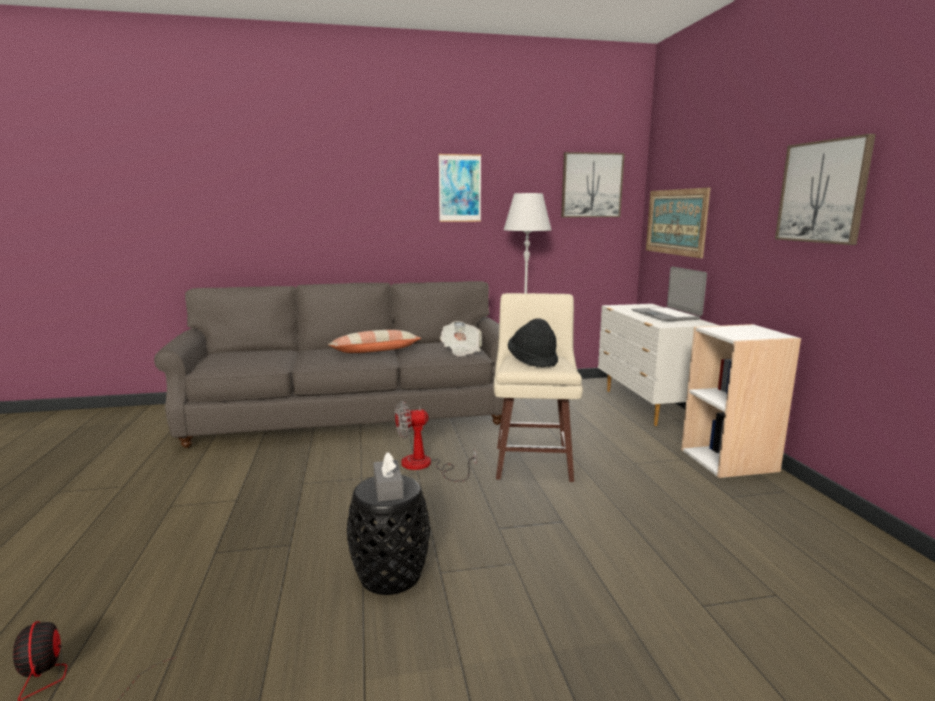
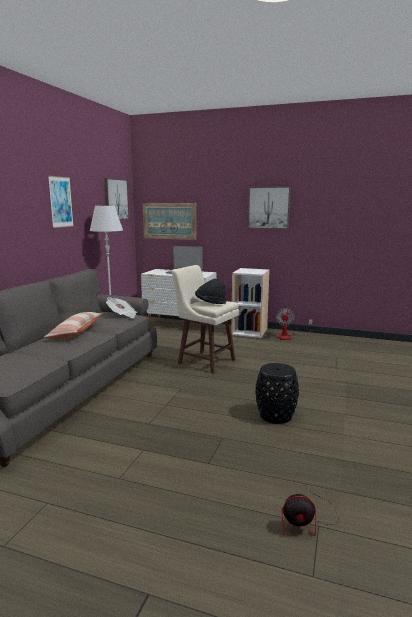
camera: 60 degrees left, 0 degrees up
(388, 489) = (279, 368): grey tissue box -> none
(425, 466) = (175, 385): fan -> fan (289, 336)

